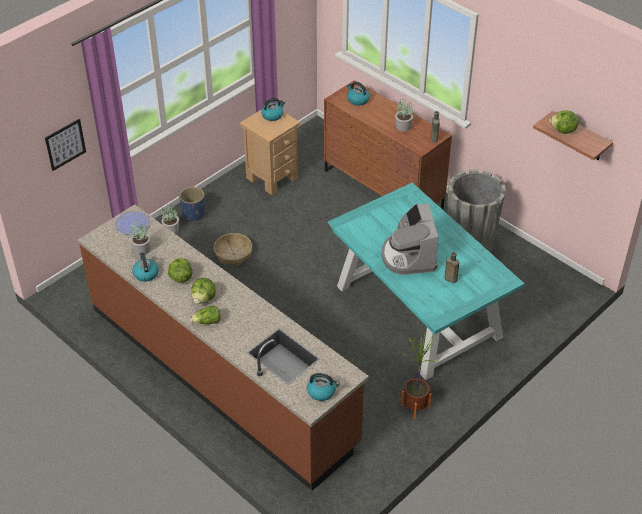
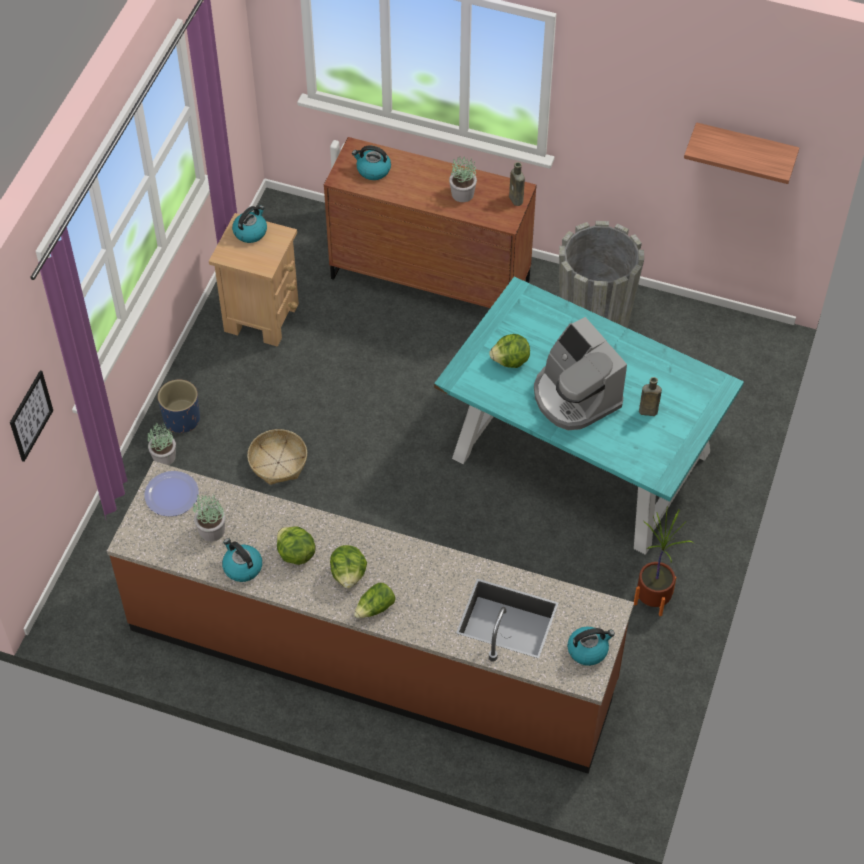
camera: 25 degrees left, 10 degrees up
(563, 131) = (727, 151): lettuce -> lettuce (510, 361)

